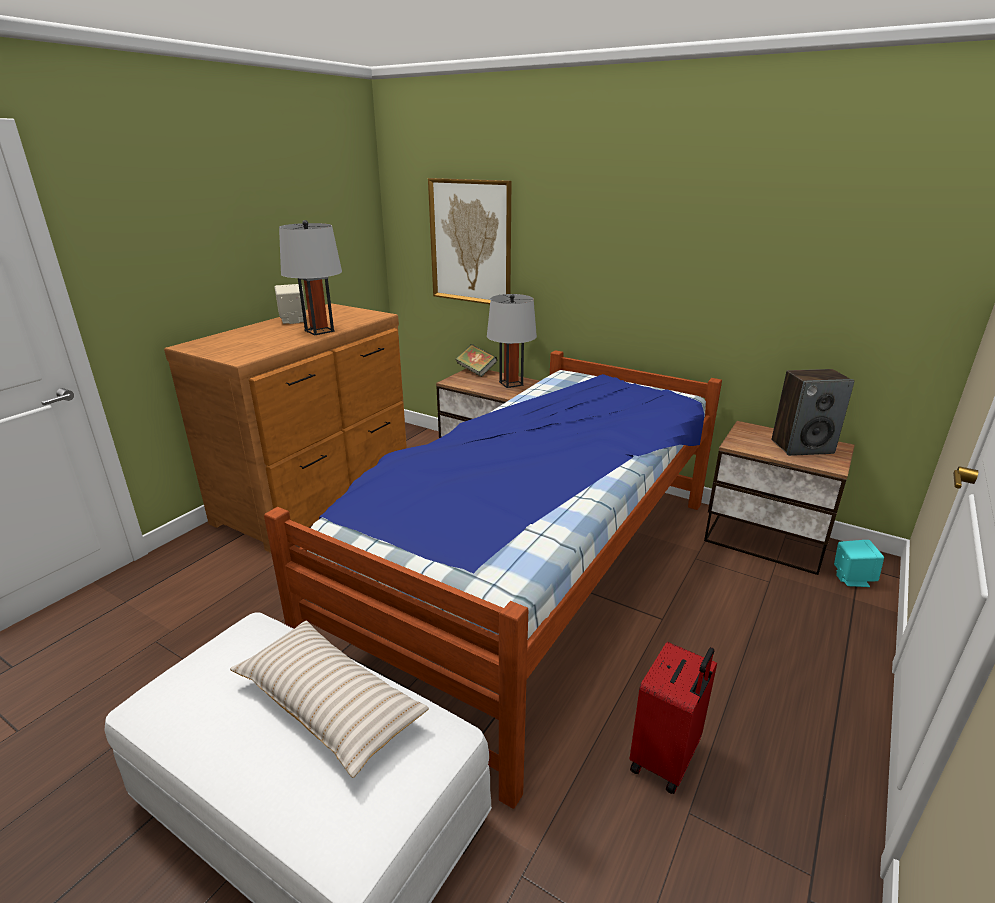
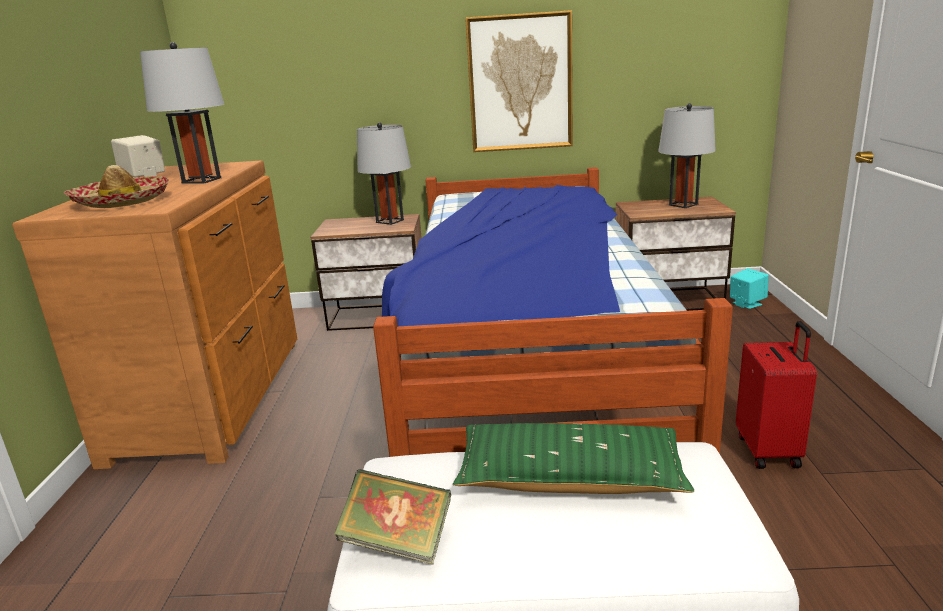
camera: 30 degrees left, 5 degrees down
(240, 344) = (121, 202): none -> hat
(329, 705) = (569, 478): beige pillow -> green pillow
(471, 242) = (306, 80): picture -> picture (520, 83)
(476, 371) = (339, 221): book -> book (397, 542)
(802, 447) = (683, 204): speaker -> grey table lamp

